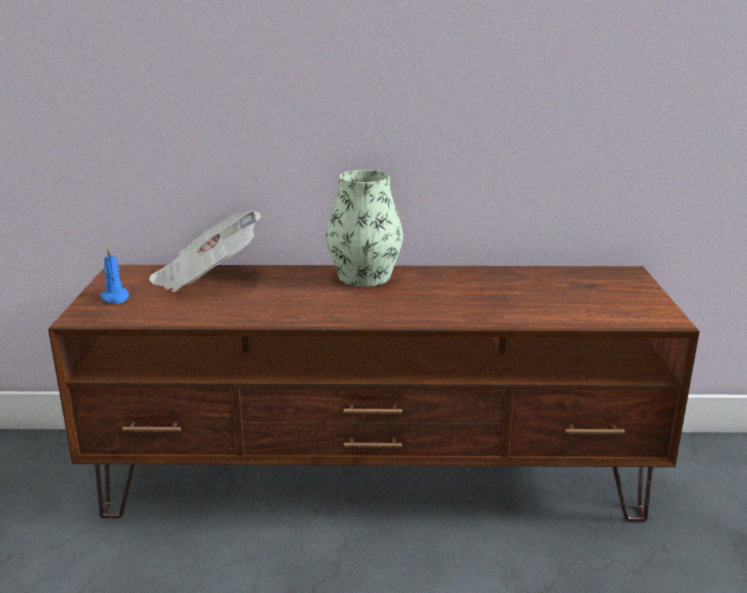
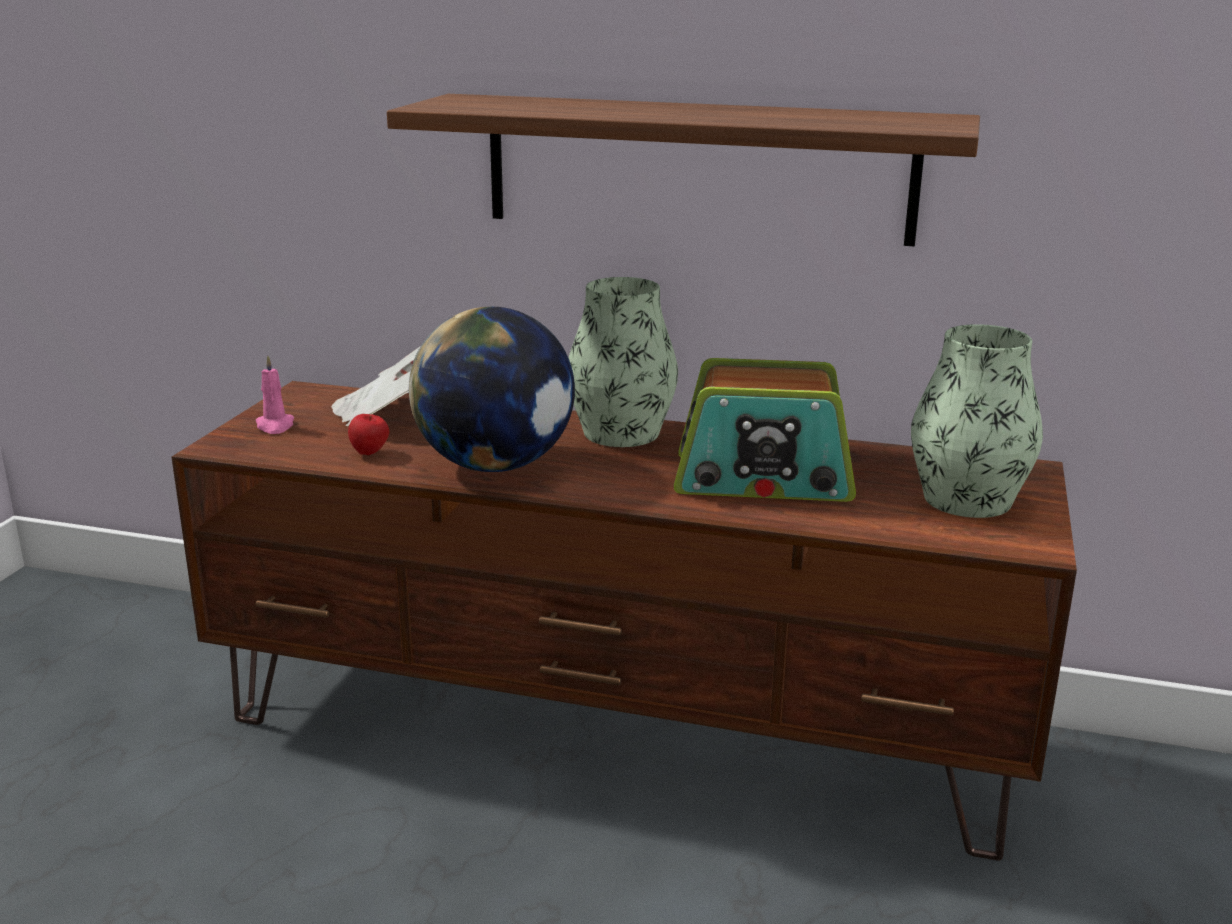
camera: 15 degrees right, 0 degrees up
(115, 298) = (275, 426): blue candle -> pink candle
(199, 309) = (370, 453): none -> apple
(294, 308) = (495, 465): none -> globe
(403, 93) = (697, 168): none -> shelf
(477, 297) = (763, 479): none -> radio
(607, 295) = (967, 499): none -> vase

